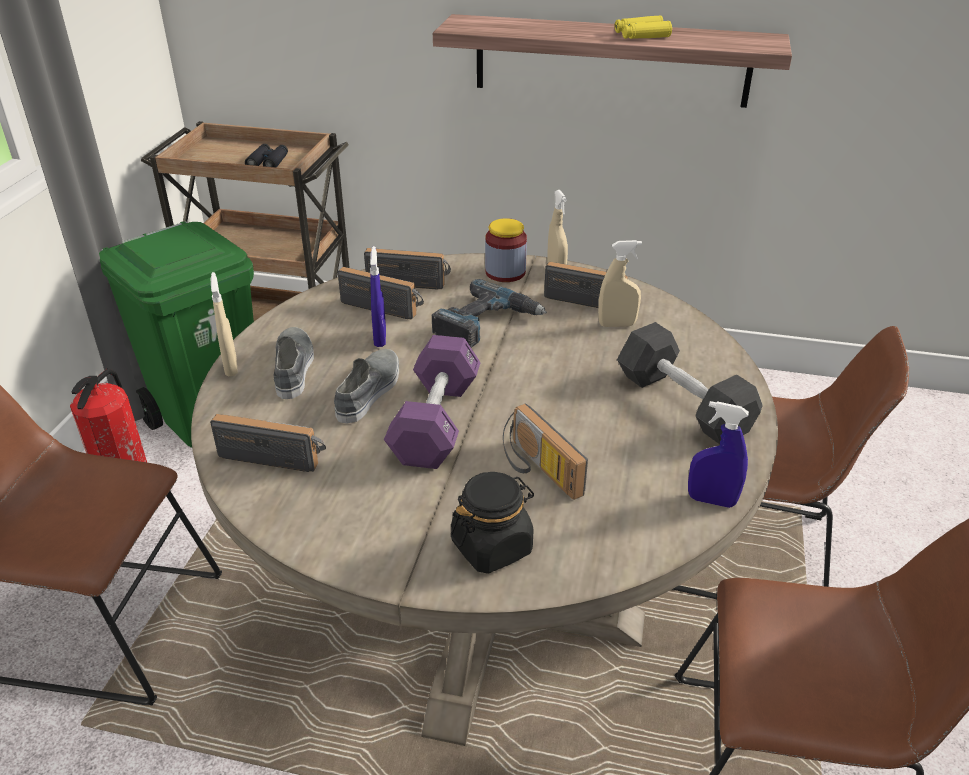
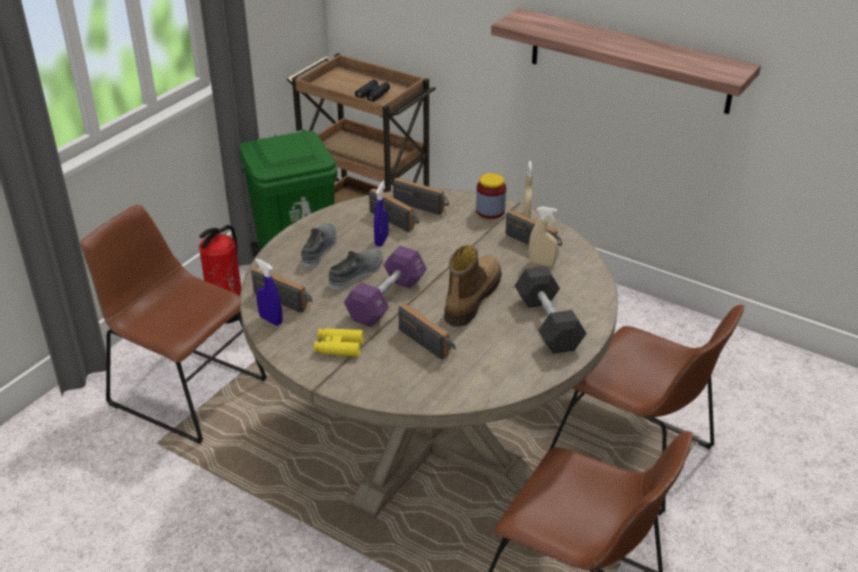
camera: 20 degrees right, 0 degrees up
(231, 367) = (283, 240): beige spray bottle -> none
(486, 323) = (455, 245): power drill -> none
(492, 547) = (378, 375): black jar -> none
(537, 469) = (429, 341): radio -> radio turned 150 degrees clockwise
(555, 391) = (471, 298): none -> boot
(641, 35) = (642, 50): yellow binoculars -> yellow binoculars (338, 347)
(711, 500) = (522, 382): blue spray bottle -> blue spray bottle (271, 320)

